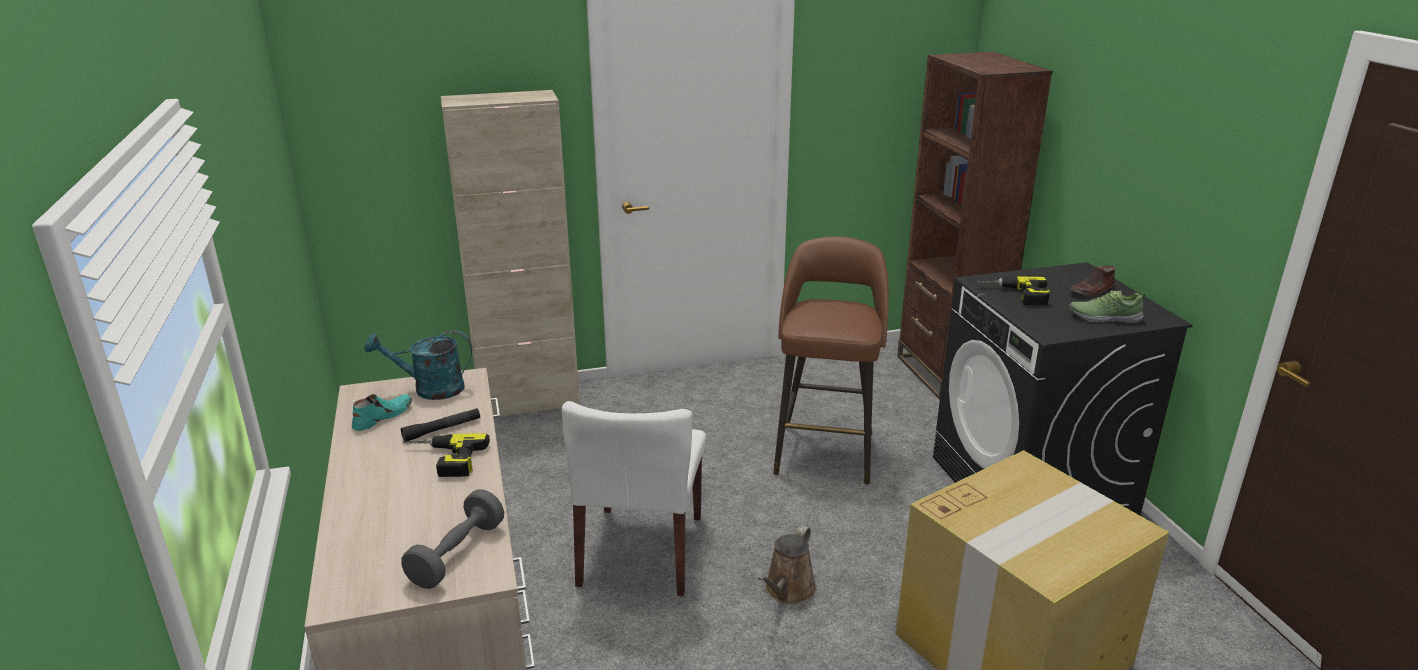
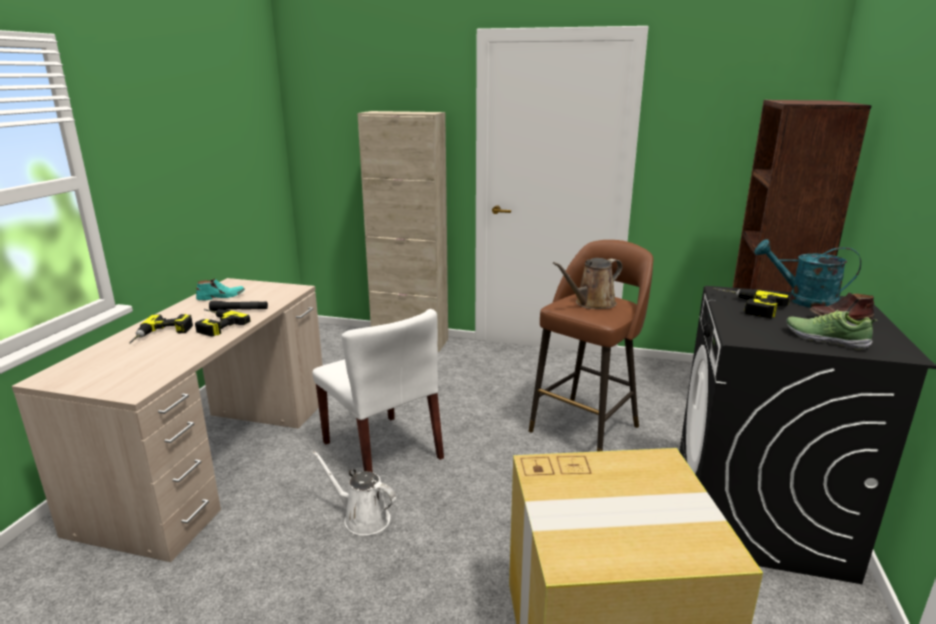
camera: 30 degrees right, 5 degrees down
(394, 494) = (162, 335): none -> power drill
(430, 389) = (267, 289): turquoise watering can -> turquoise watering can (803, 300)
(457, 554) = (138, 375): grey dumbbell -> none
(641, 551) = (382, 451): white chair -> white chair turned 75 degrees counterclockwise
(698, 631) = (362, 518): none -> white watering can
(787, 590) = (455, 515): brown watering can -> brown watering can (592, 303)

